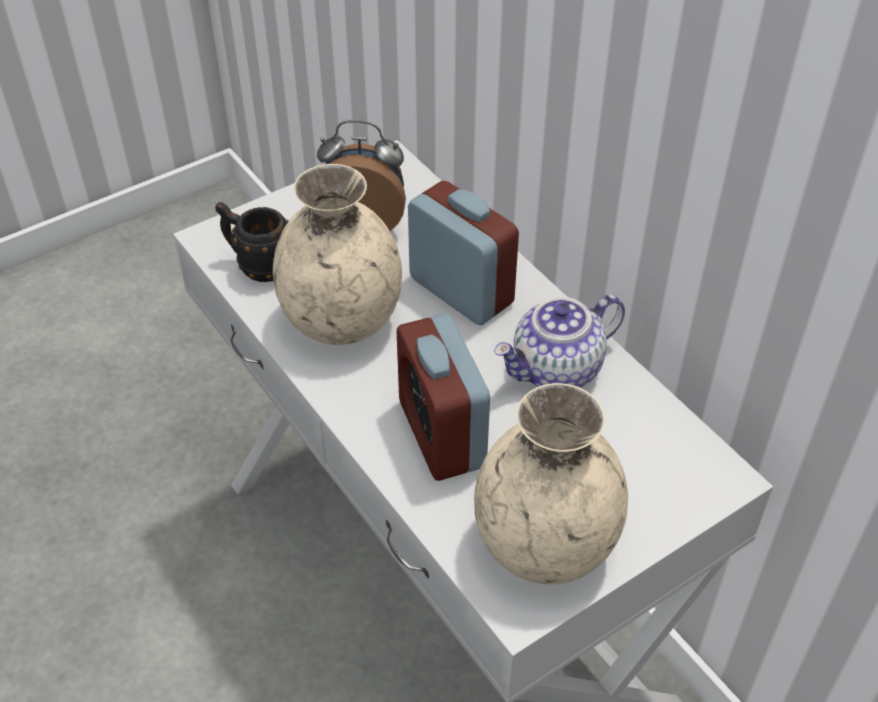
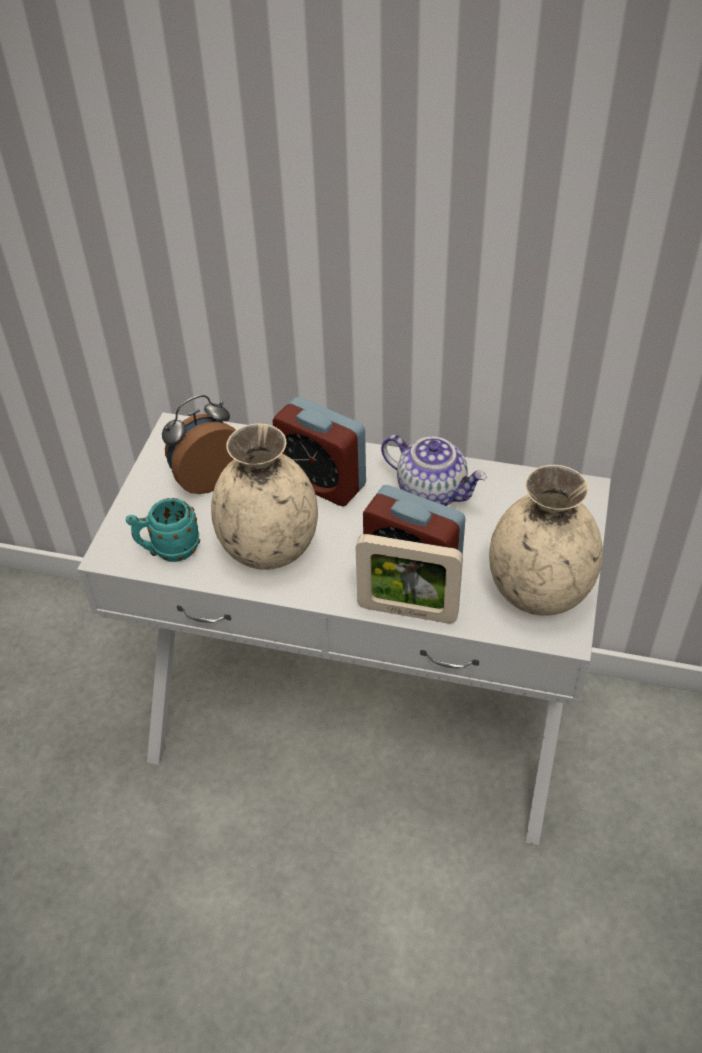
camera: 40 degrees left, 0 degrees up
(258, 265) = (168, 550): black mug -> turquoise mug
(392, 468) = (407, 612): none -> picture frame
(461, 291) = (322, 482): alarm clock -> alarm clock turned 150 degrees counterclockwise
(557, 370) = (432, 491): teapot -> teapot turned 75 degrees counterclockwise

